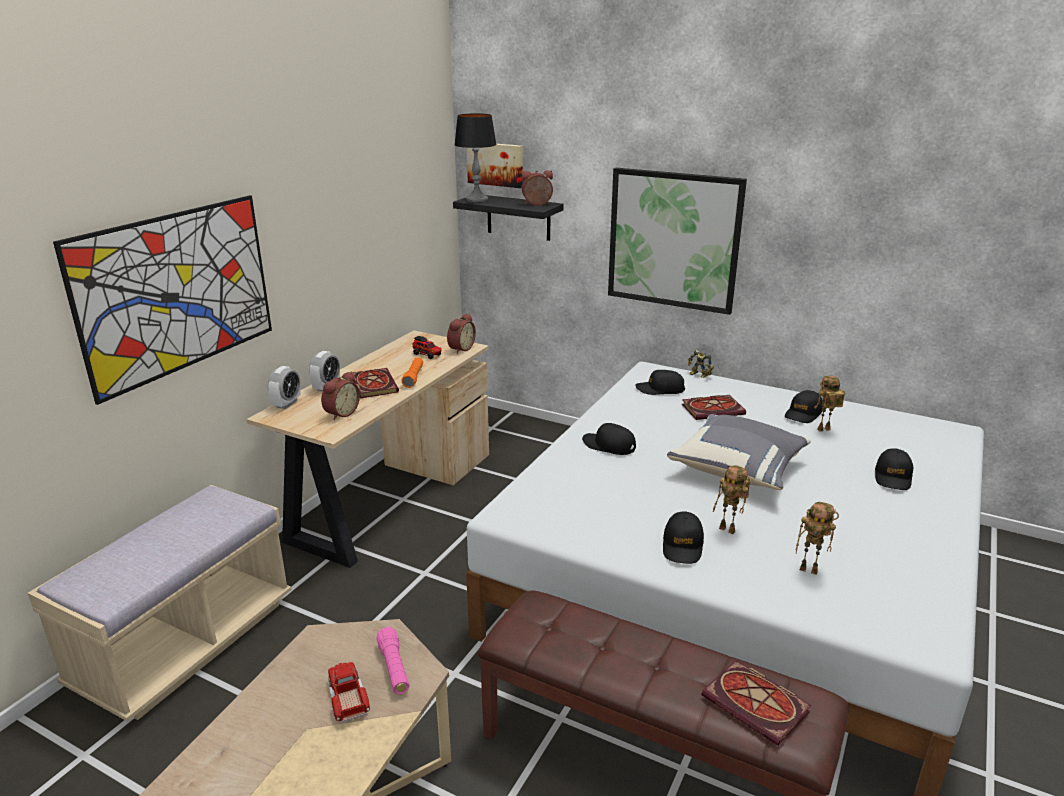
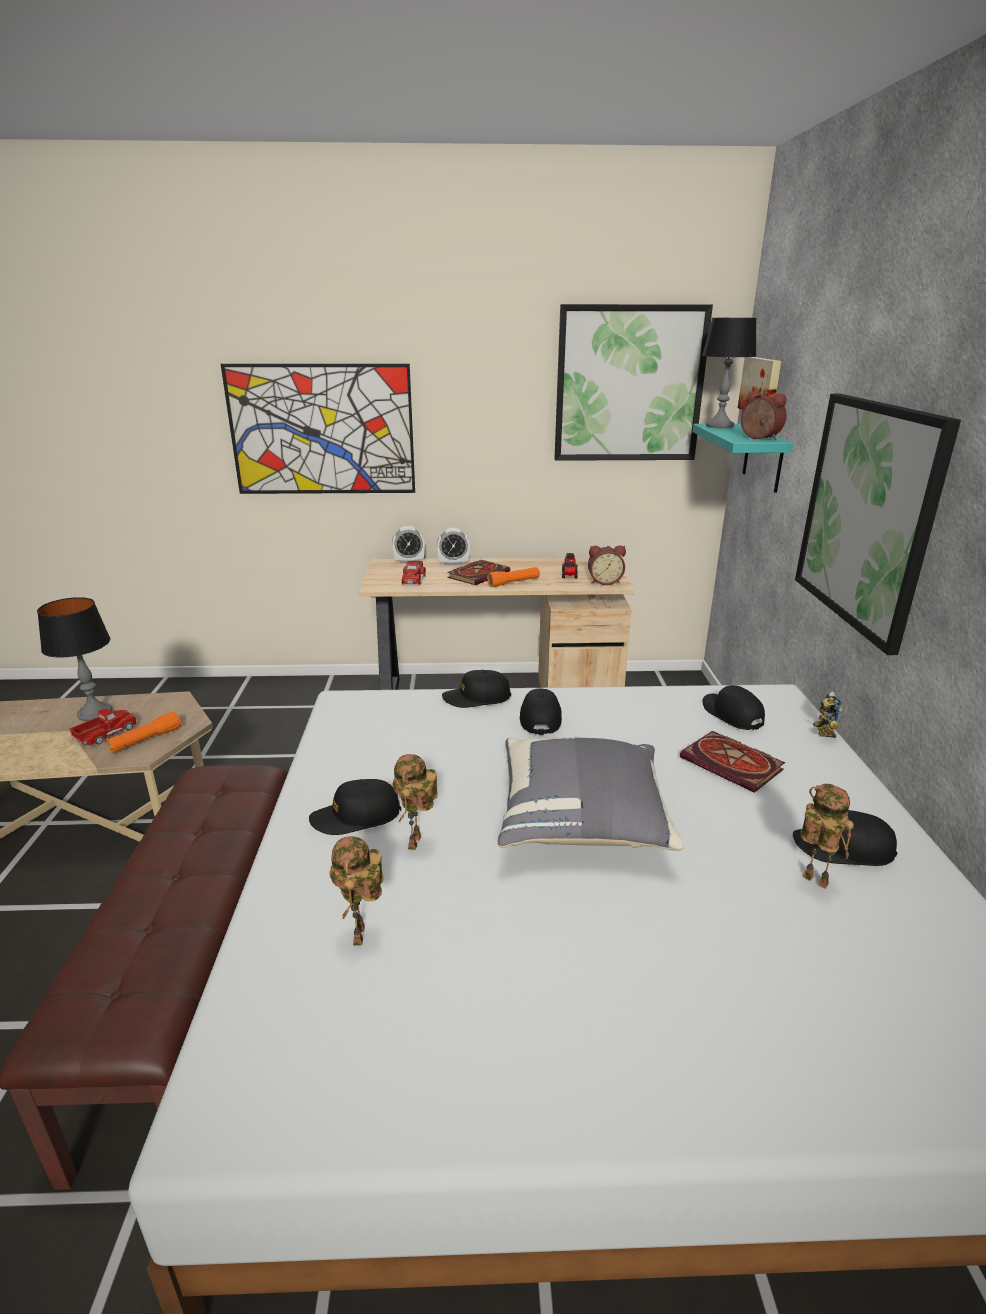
camera: 60 degrees right, 0 degrees up
(186, 644) = (253, 695): beige bench -> none
(283, 704) = (95, 713): none -> table lamp
(340, 413) = (413, 579): alarm clock -> toy truck
(394, 668) = (146, 740): pink flashlight -> orange flashlight
(400, 178) = (629, 385): none -> picture
(518, 217) = (763, 457): black shelf -> turquoise shelf
(758, 705) = (119, 970): book -> none
(893, 477) = (740, 997): black cap -> black cap (477, 698)

